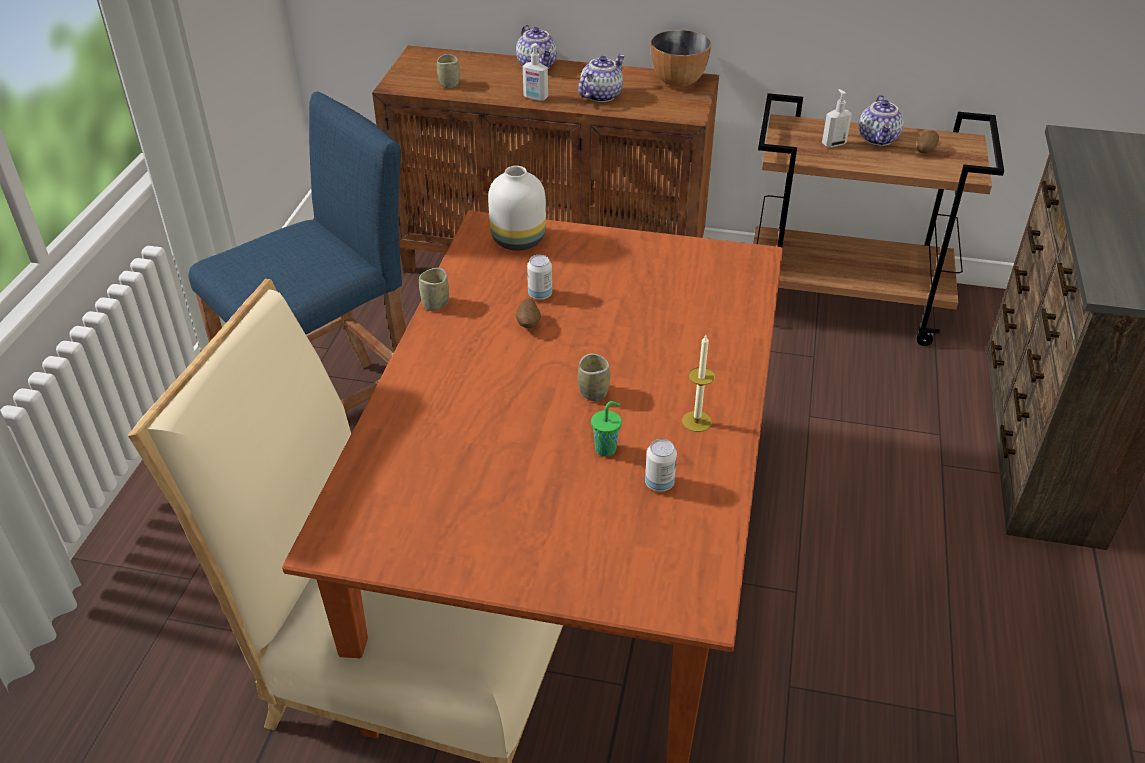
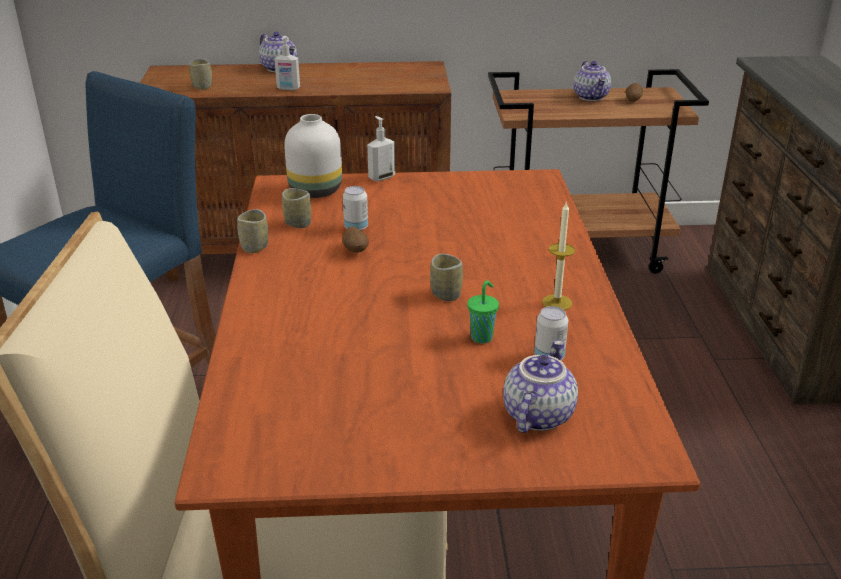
camera: 15 degrees left, 10 degrees down
(486, 280) = (298, 223): none -> cup
(600, 95) = (347, 82): teapot -> teapot (536, 414)
(677, 81) = (410, 68): bowl -> none
(833, 144) = (556, 103): soap dispenser -> soap dispenser (381, 177)

